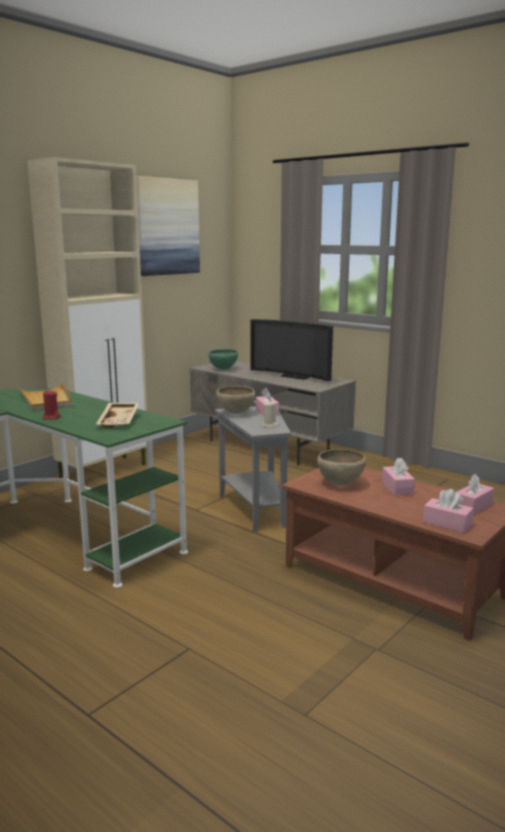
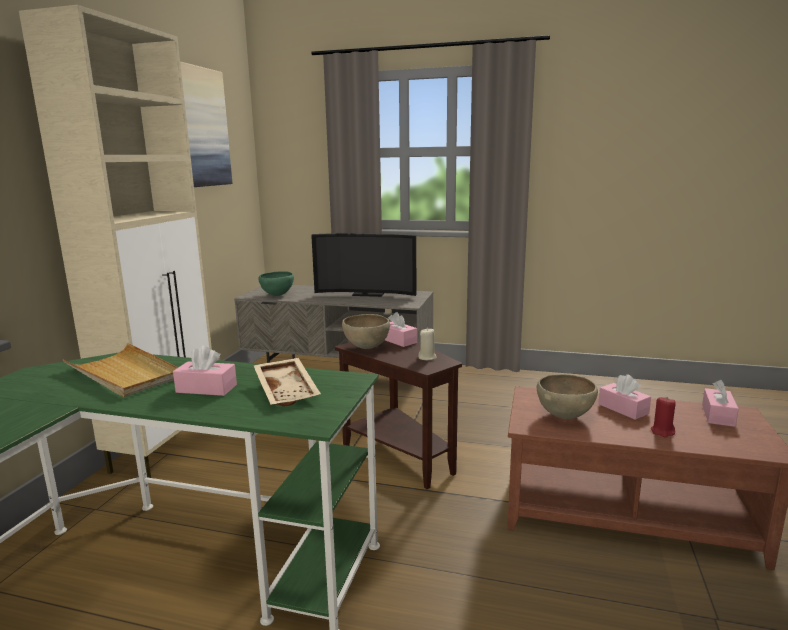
camera: 25 degrees left, 0 degrees up
(51, 417) = (172, 404): red candle -> red candle (662, 432)
(256, 508) = (399, 456): grey side table -> brown side table
(447, 523) = (732, 444): pink tissue box -> pink tissue box (206, 388)

